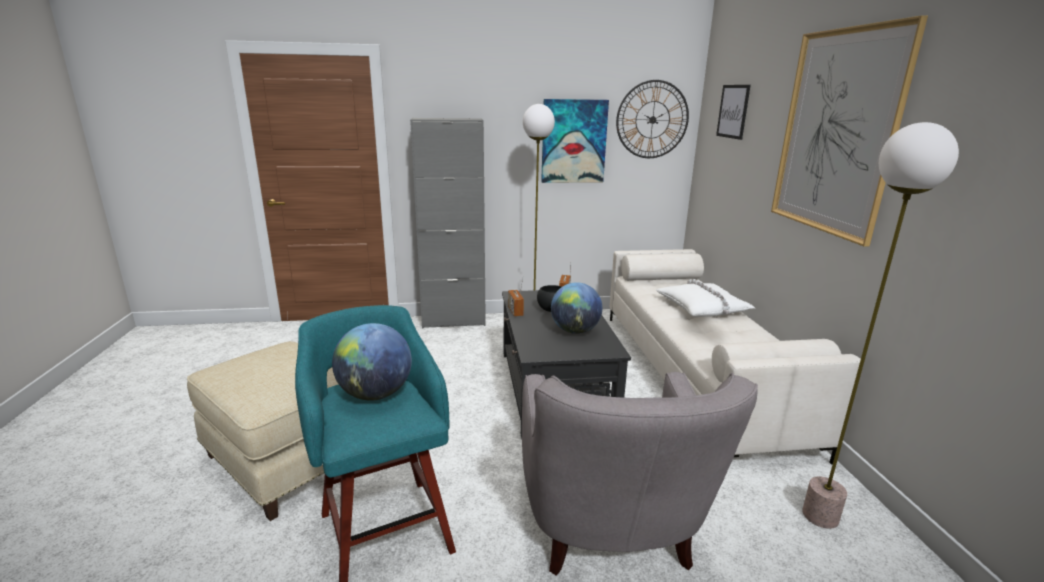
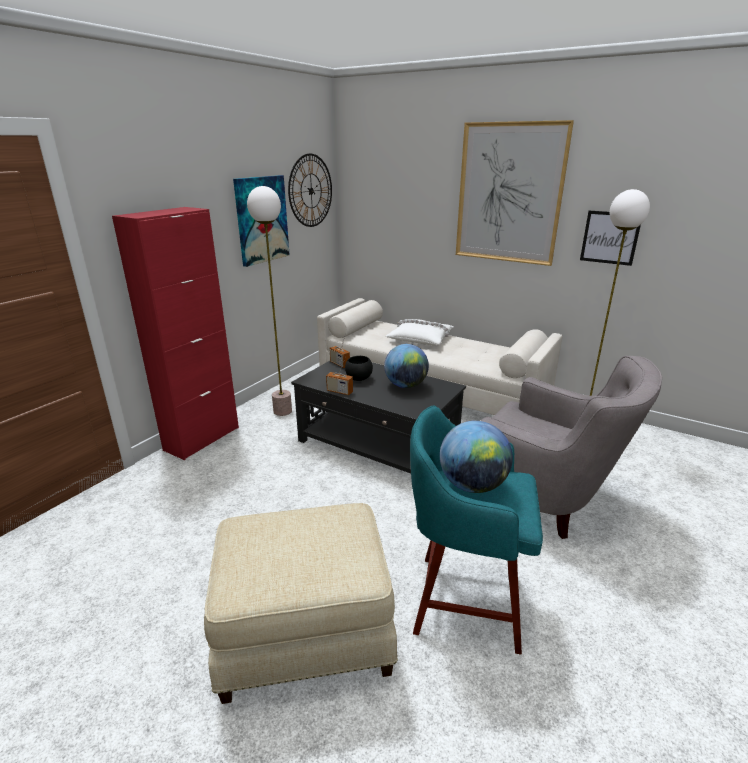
camera: 50 degrees left, 5 degrees up
(453, 321) = (202, 438): grey cabinet -> red cabinet
(733, 111) = (387, 180): picture -> picture (610, 237)

